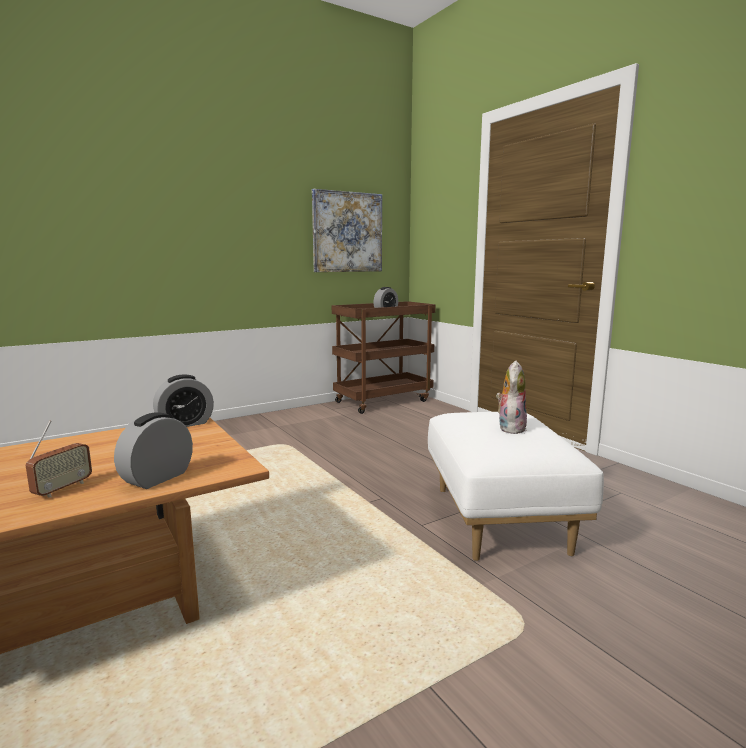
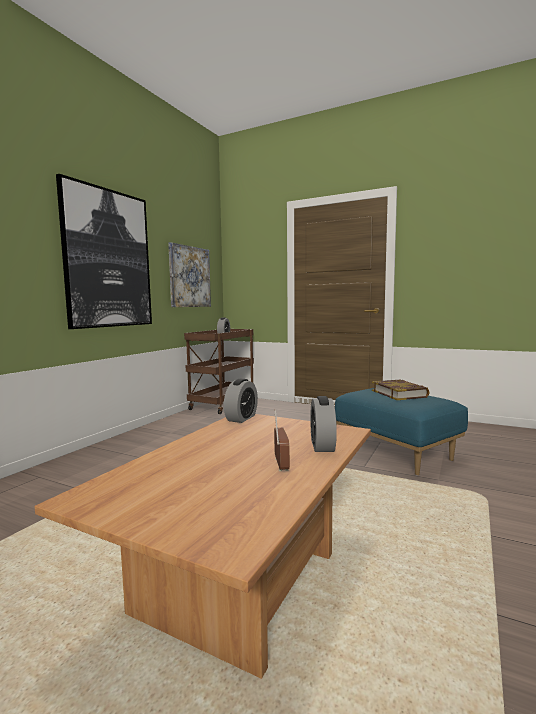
camera: 30 degrees left, 5 degrees down
(217, 215) = (108, 259): none -> picture
(501, 520) = (397, 453): white ottoman -> blue ottoman
(510, 428) = (399, 394): plush toy -> book

